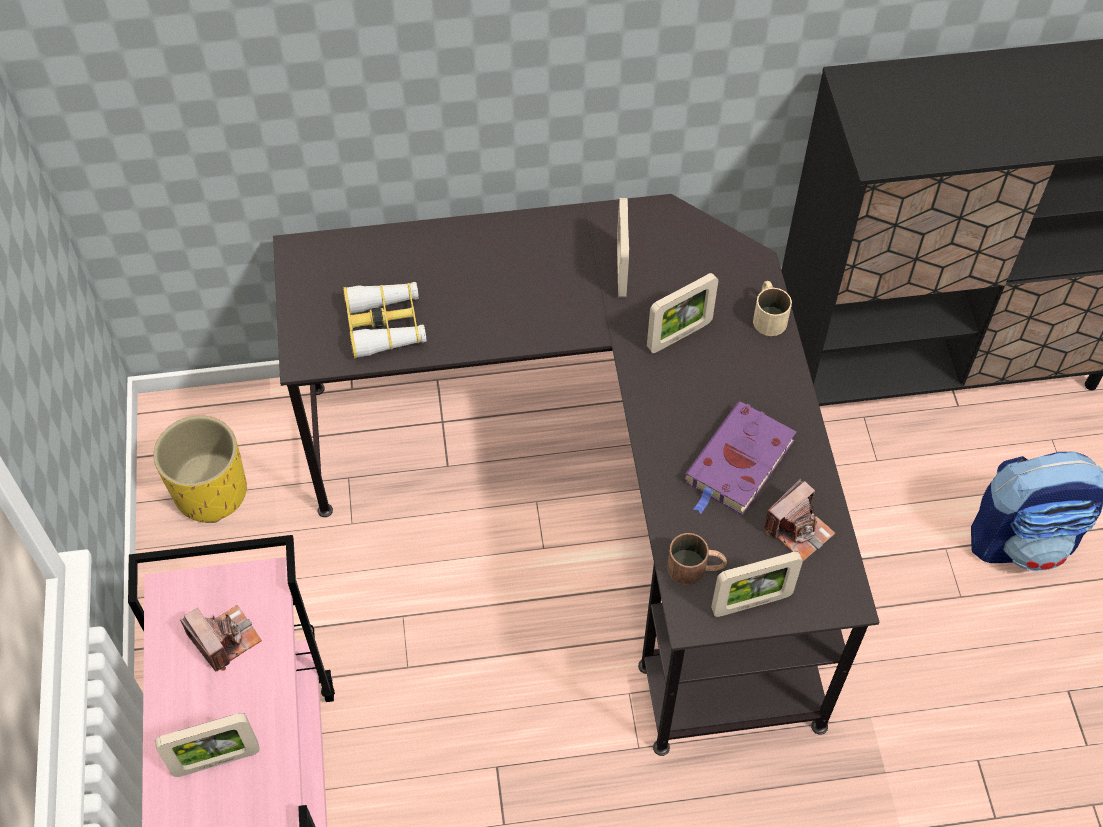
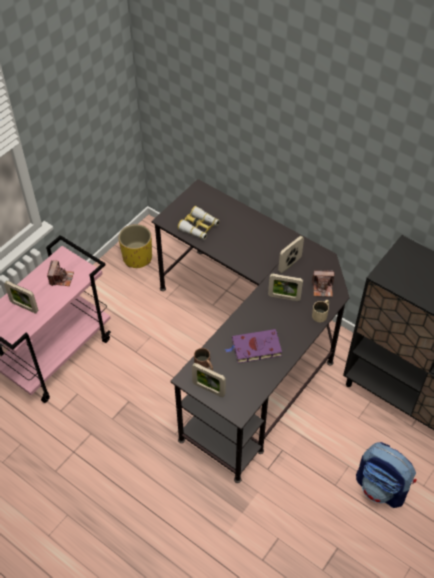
camera: 45 degrees right, 5 degrees down
(798, 530) = (249, 382): camera -> camera (322, 288)

